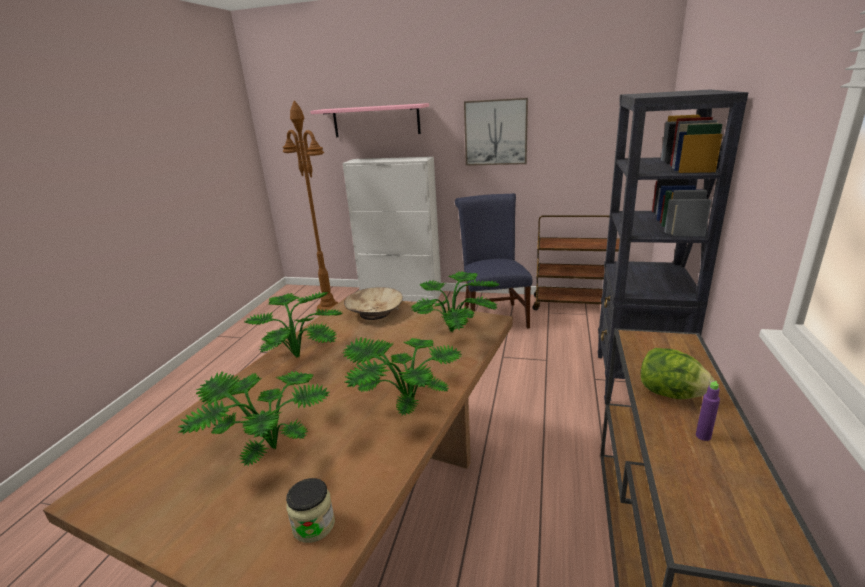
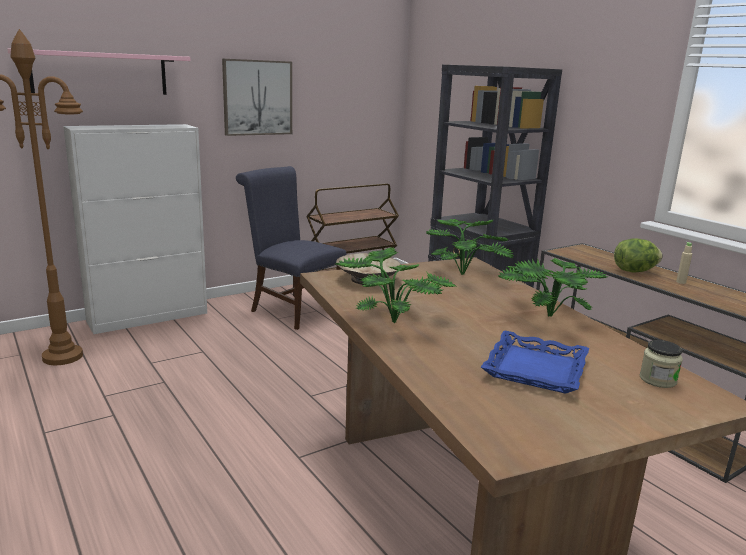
camera: 50 degrees left, 5 degrees down
(268, 446) = (534, 368): potted plant -> blue tray
(703, 436) = (681, 282): purple bottle -> beige bottle

